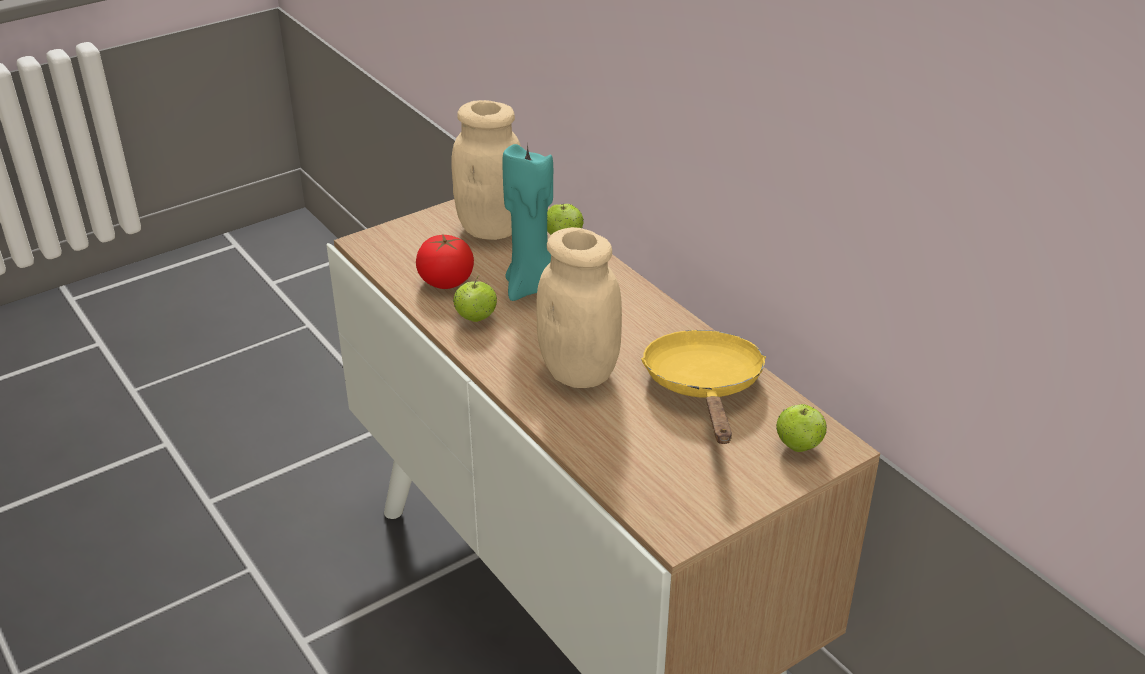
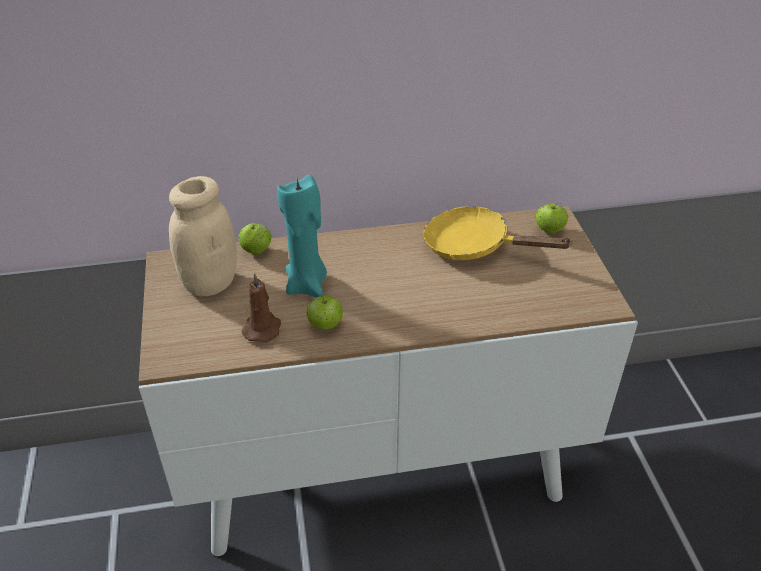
camera: 65 degrees left, 5 degrees up
(446, 281) = (262, 328): tomato -> brown candle
(579, 372) = (425, 294): beige jar -> none

